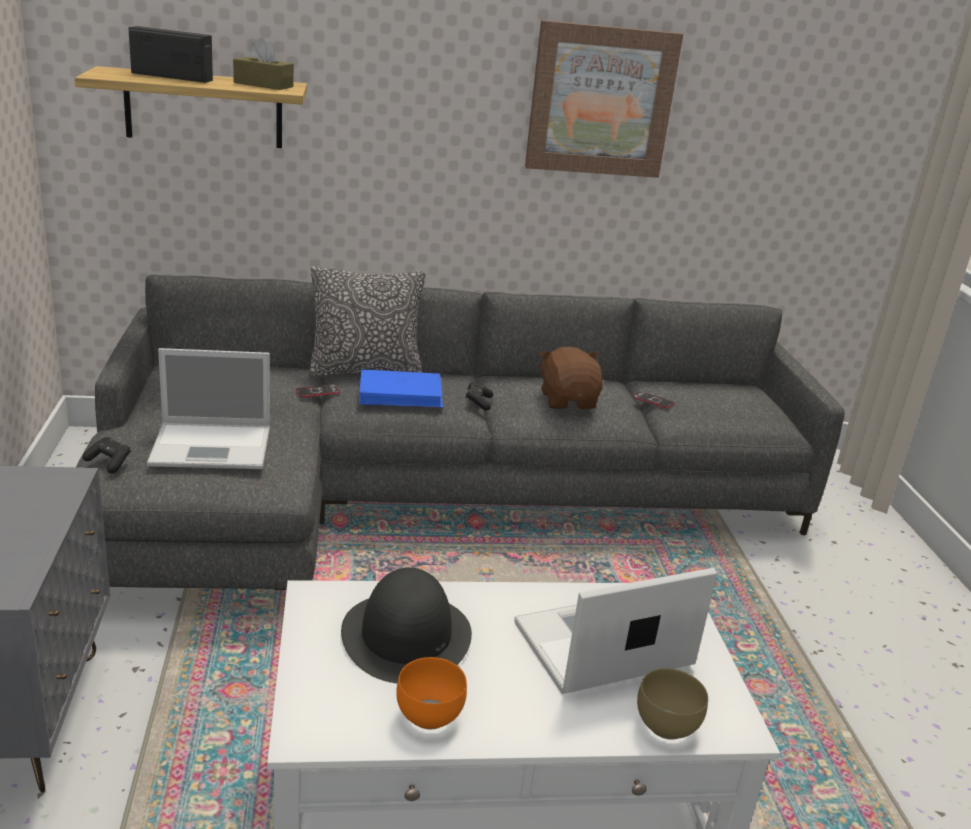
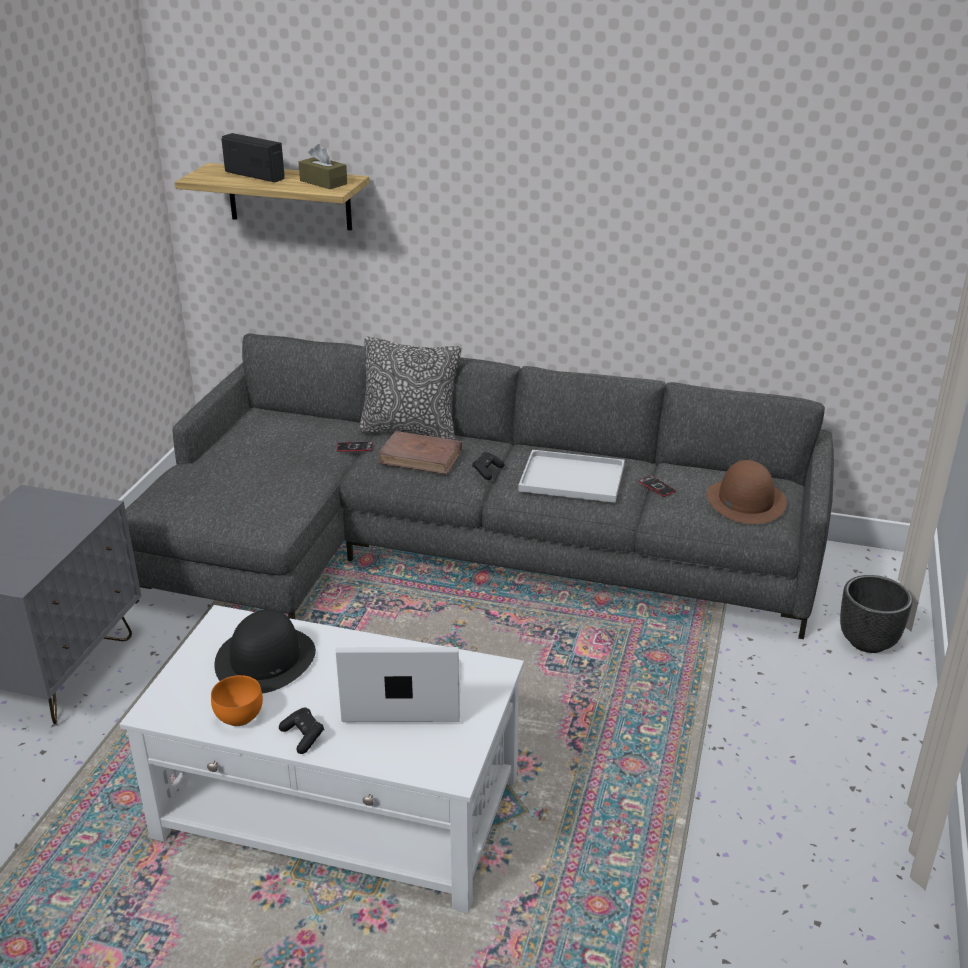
camera: 25 degrees right, 5 degrees up
(109, 462) = (159, 493): black game controller -> black game controller (303, 736)
(214, 446) = (240, 489): laptop -> none
(401, 394) = (420, 457): blue book -> brown book
(568, 401) = (570, 478): brown plush toy -> white tray
(600, 101) = (633, 192): picture -> none
(668, 724) = (401, 759): brown bowl -> none
(741, 405) = (745, 500): none -> brown hat
(857, 529) = (868, 642): none -> black planter

